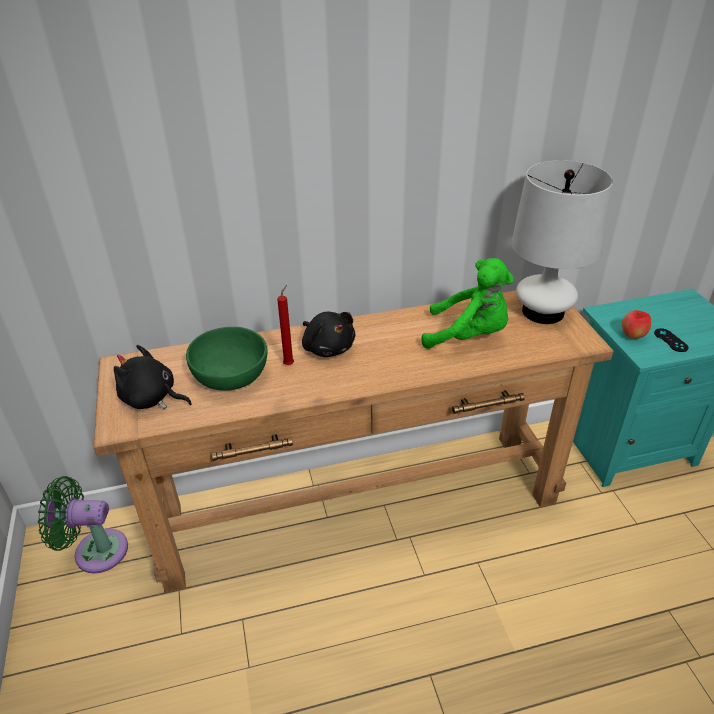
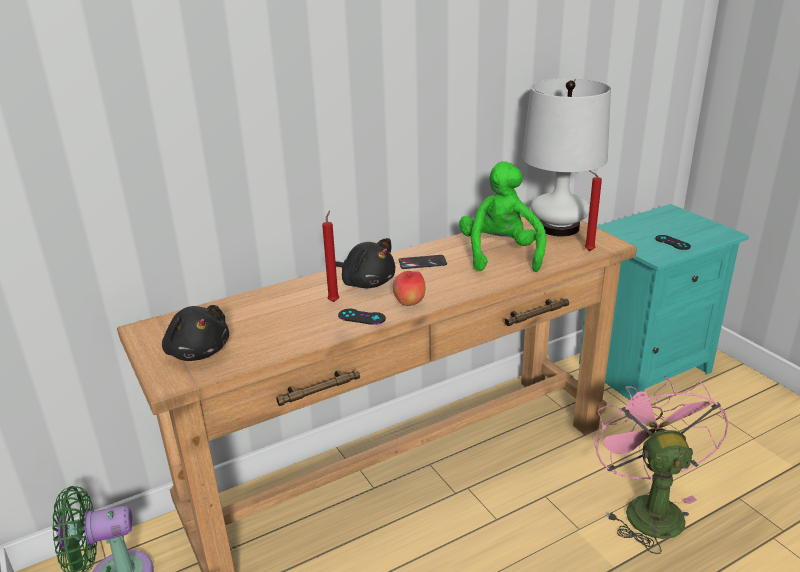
camera: 15 degrees left, 10 degrees down
(152, 398) = (198, 351): black plush toy -> black plush toy turned 135 degrees counterclockwise
(231, 375) = (276, 319): green bowl -> none
(305, 388) = (361, 317): none -> black game controller
(389, 332) = (422, 262): none -> phone
(469, 336) = (500, 254): green plush toy -> green plush toy turned 90 degrees counterclockwise
(558, 347) = (587, 251): none -> red candle
(571, 598) = (647, 507): none -> pink fan
(632, 336) = (638, 244): apple -> apple (409, 303)

